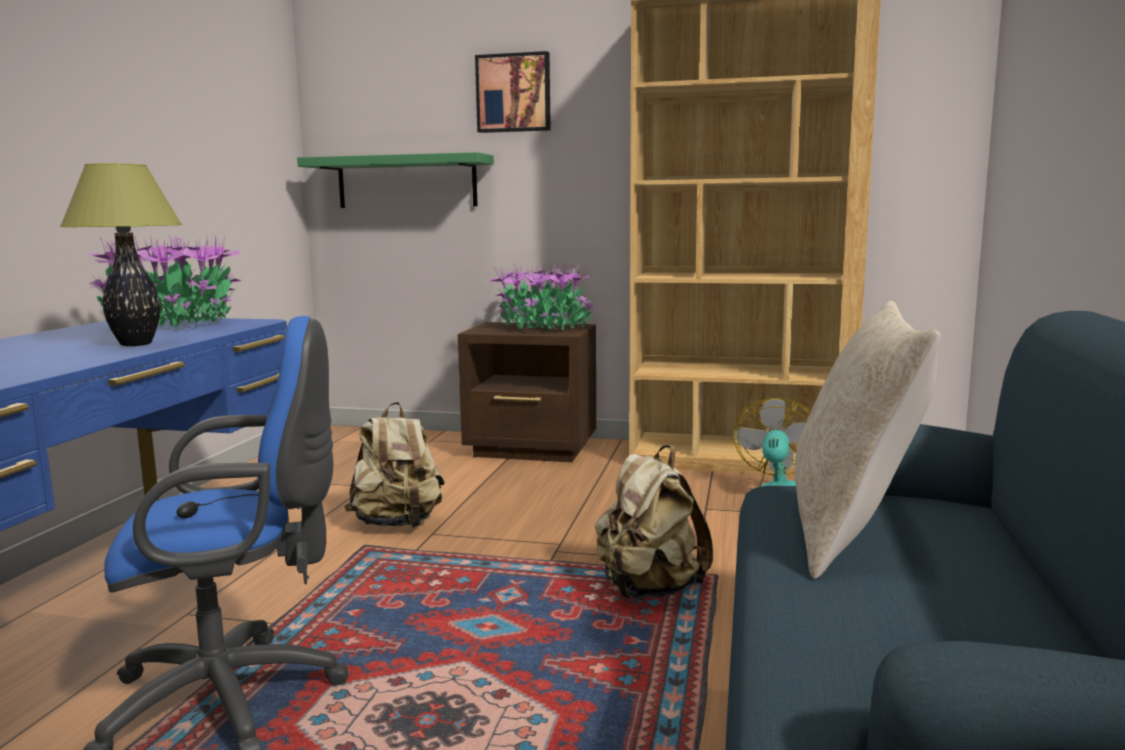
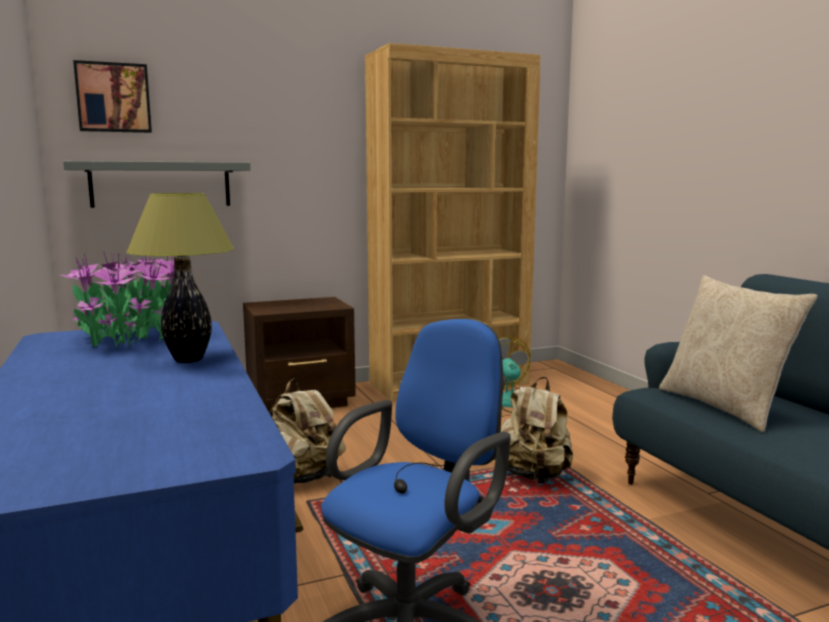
camera: 35 degrees left, 0 degrees up
(407, 182) = (161, 184): green shelf -> grey shelf
(514, 93) = (261, 113): picture -> picture (113, 98)
(543, 328) = (308, 304): potted plant -> none

